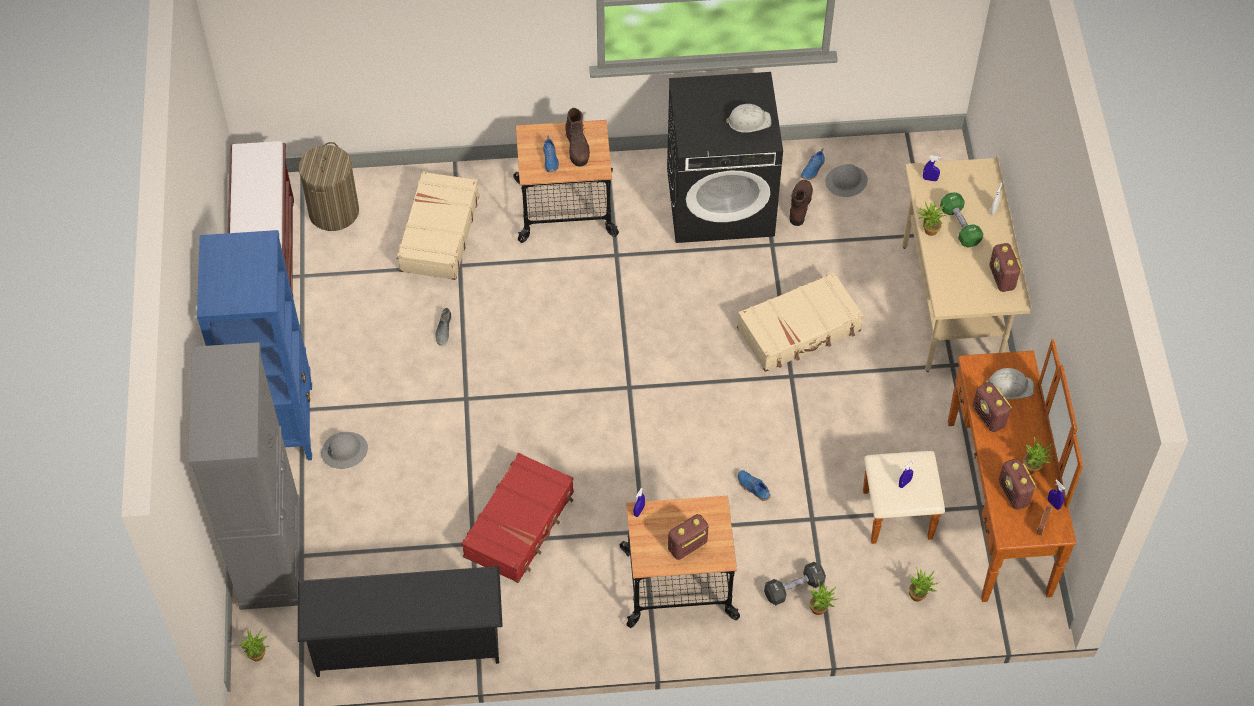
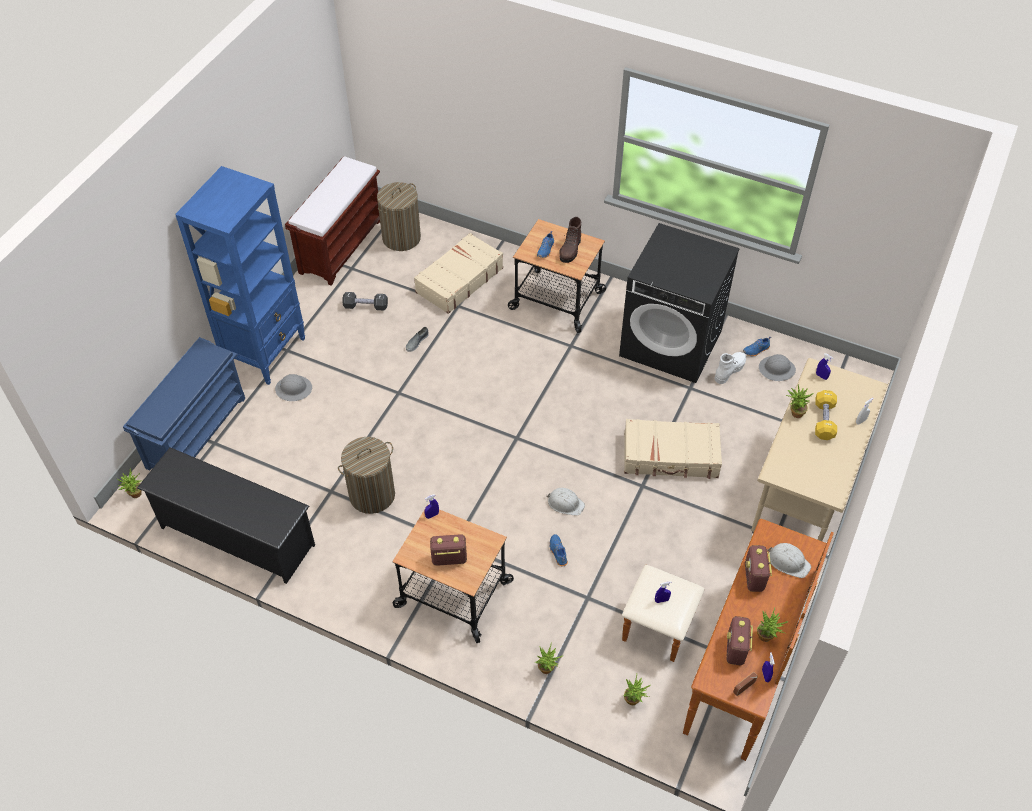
camera: 30 degrees right, 5 degrees down
(270, 553) = (196, 431): grey cabinet -> blue shoe rack
(520, 524) = (372, 494): red suitcase -> laundry basket
(748, 121) = (698, 274): white hard hat -> white hard hat (565, 503)
(794, 588) = (538, 643): black dumbbell -> black dumbbell (366, 306)
(799, 206) = (729, 370): brown boot -> white boot
(960, 226) = (824, 420): green dumbbell -> yellow dumbbell
(1002, 278) = (834, 475): radio -> none

